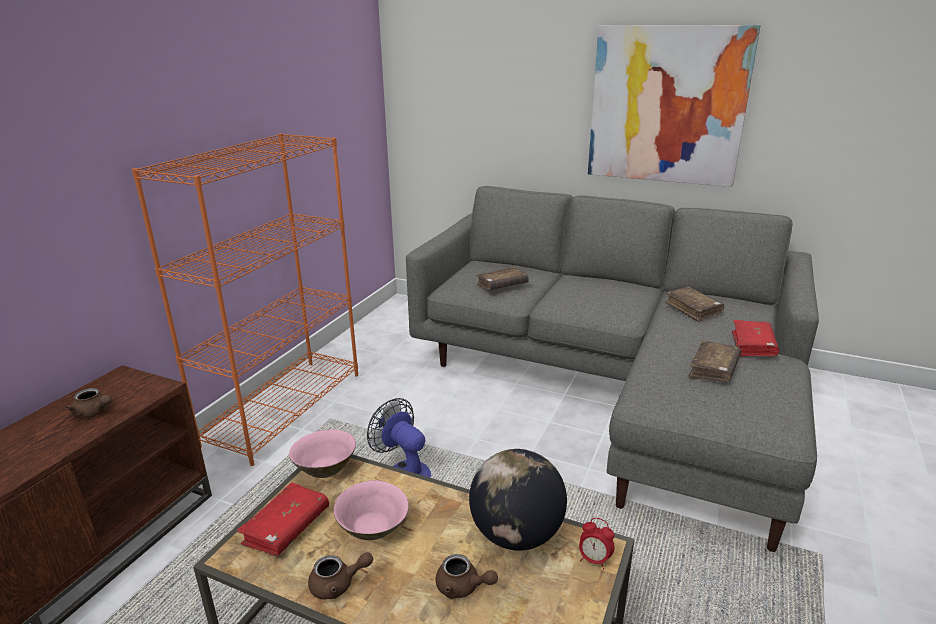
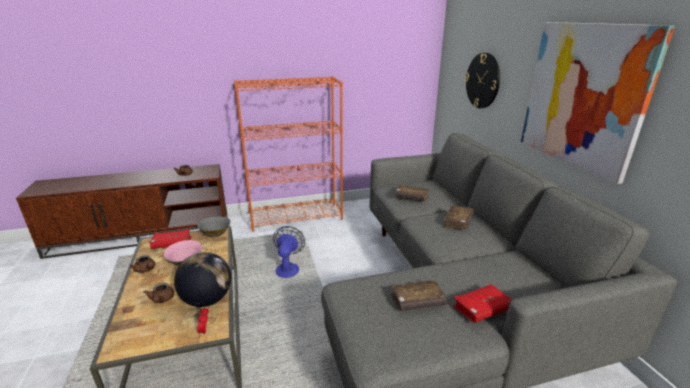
camera: 50 degrees right, 0 degrees up
(325, 468) = (215, 233): pink bowl -> grey bowl
(493, 108) = (483, 81): none -> wall clock
(692, 309) = (497, 267): brown book -> brown book (458, 222)

